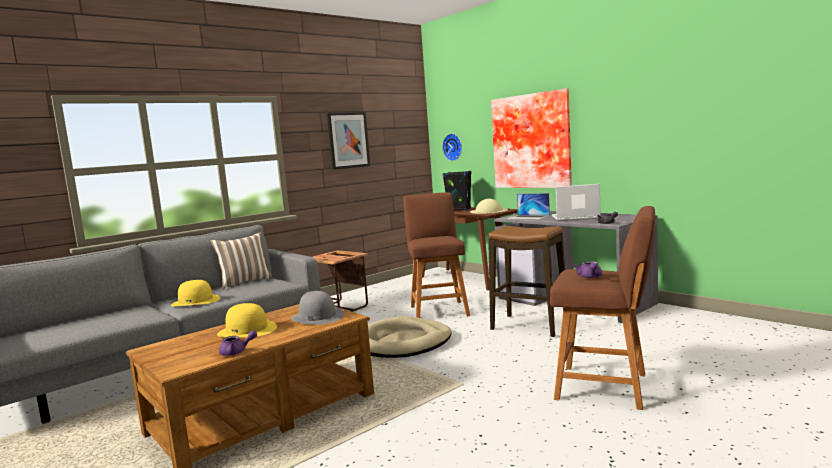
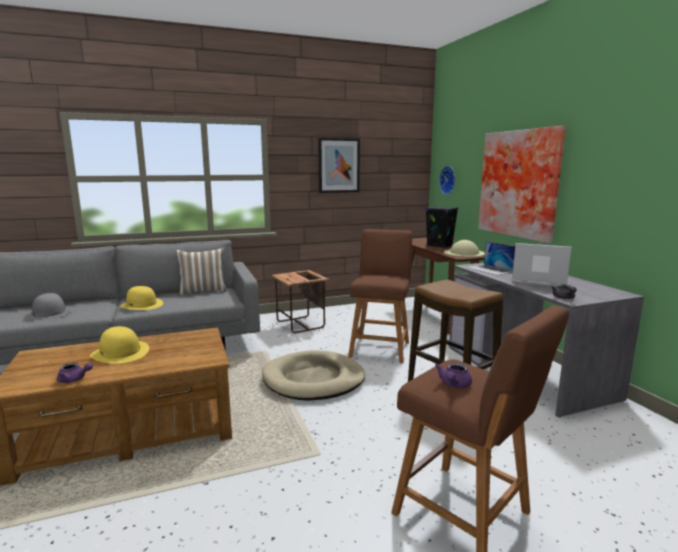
camera: 20 degrees right, 5 degrees up
(317, 317) = (189, 351): grey hat -> grey hat (49, 313)

